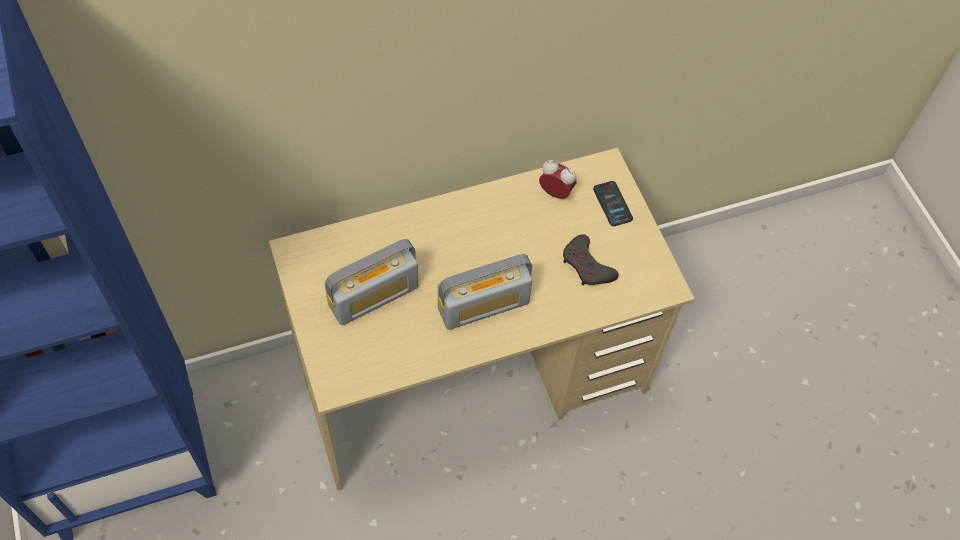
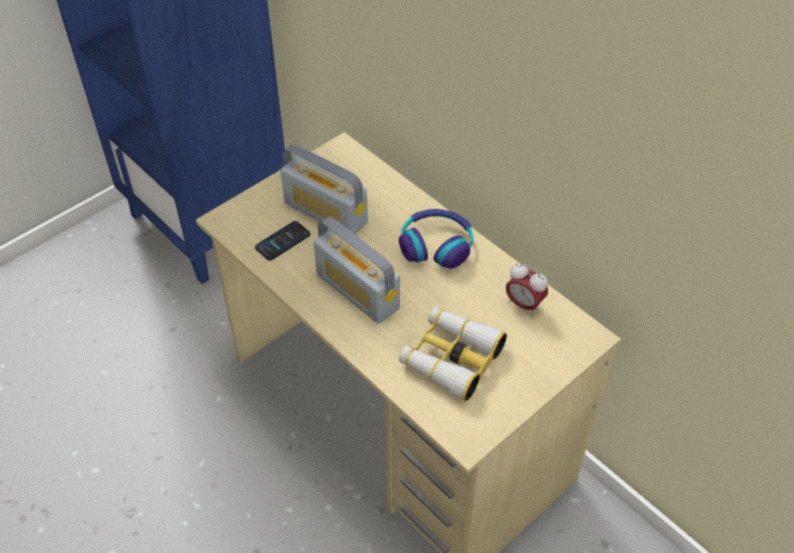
camera: 70 degrees right, 10 degrees down
(460, 226) = (436, 245): none -> headphones
(556, 193) = (524, 304): alarm clock -> alarm clock turned 120 degrees clockwise
(587, 266) = (451, 358): grey game controller -> binoculars
(612, 204) = (542, 356): phone -> phone (282, 241)

